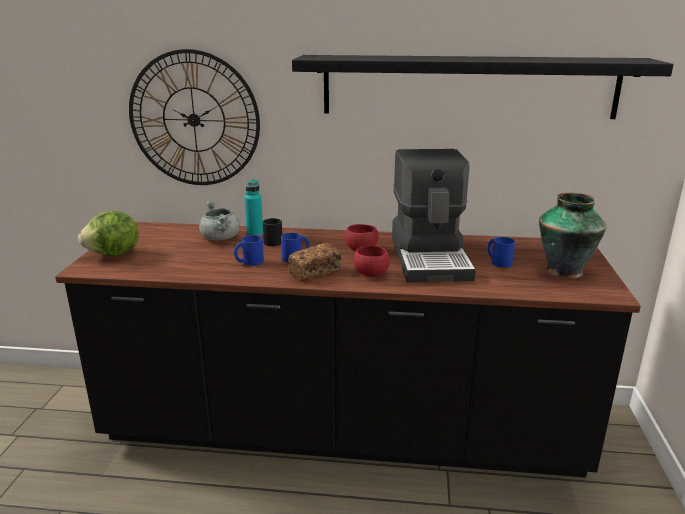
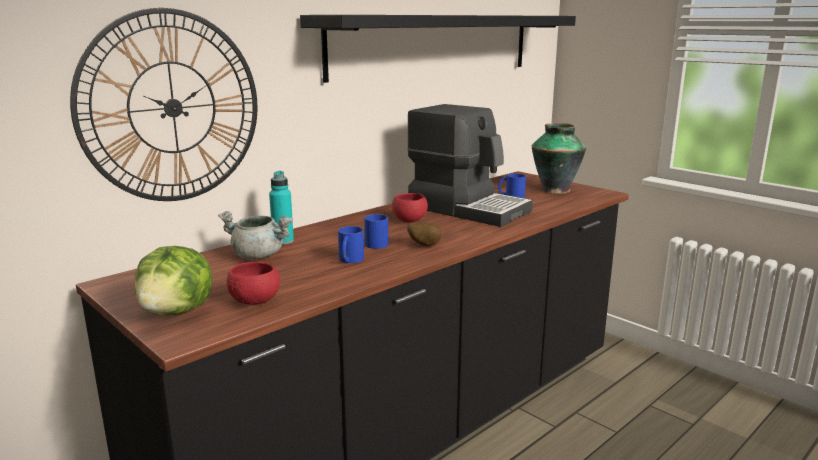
camera: 50 degrees left, 5 degrees down
(275, 241) = (320, 239): black mug -> none
(315, 272) = (424, 245): bread -> potato
(371, 274) = (465, 231): red bowl -> red bowl (255, 301)

